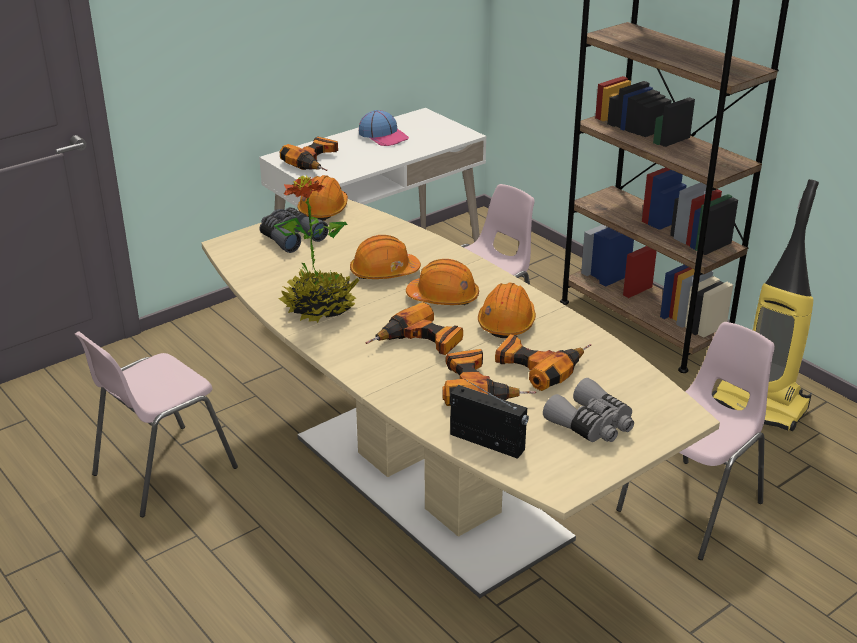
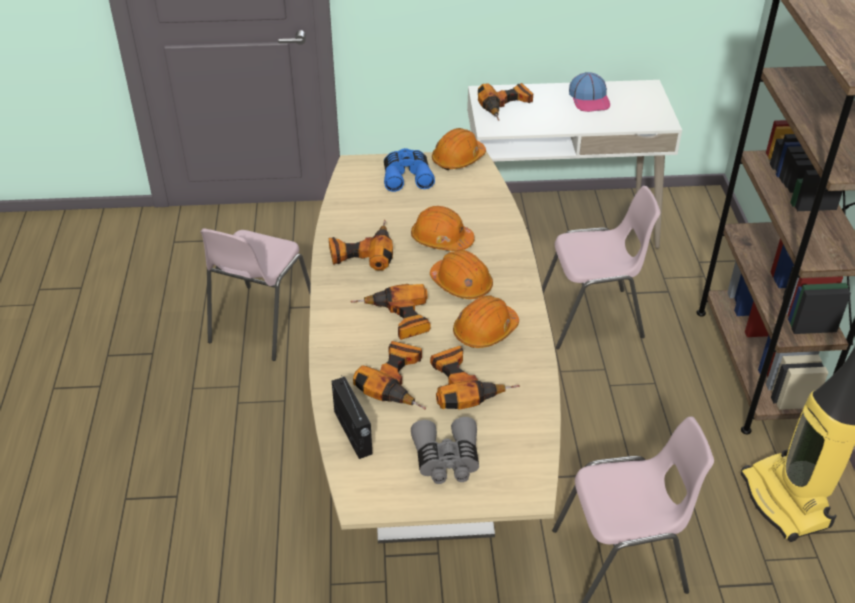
camera: 35 degrees right, 10 degrees up
(162, 471) = (260, 323): pink chair -> pink chair turned 60 degrees counterclockwise
(290, 237) = (407, 176): grey binoculars -> blue binoculars
(320, 307) = (361, 252): potted plant -> power drill

